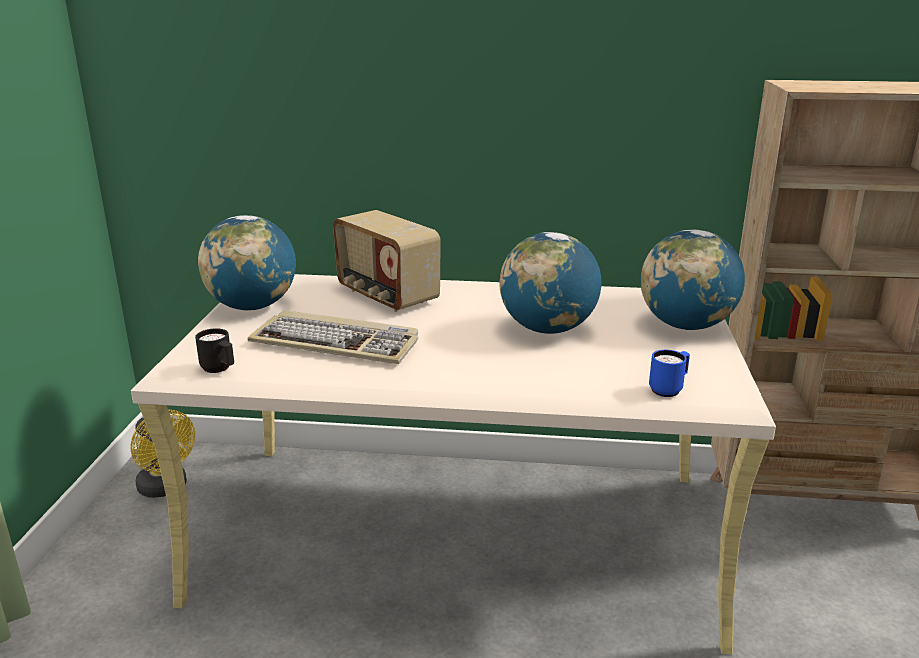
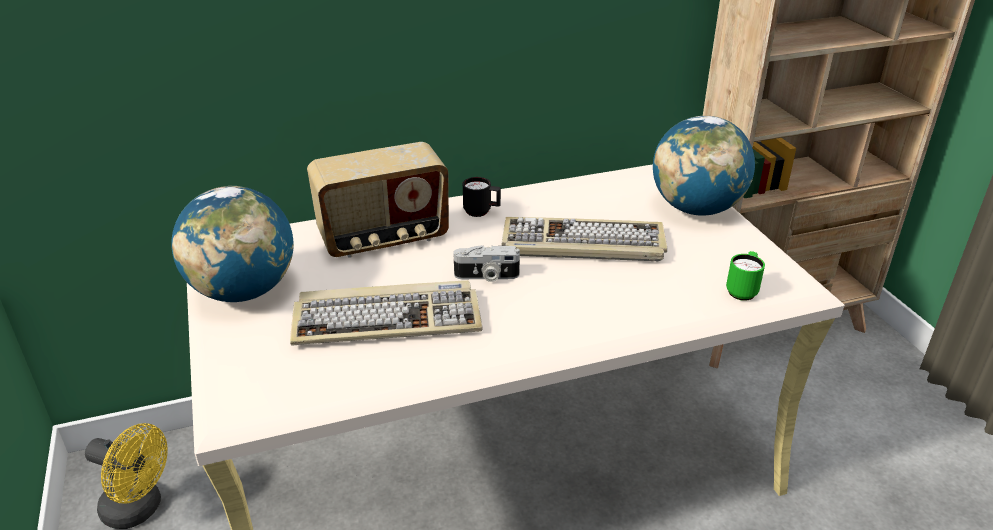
camera: 25 degrees left, 10 degrees up
(219, 369) = (288, 393): black mug -> black mug (481, 212)
(386, 296) = (384, 238): radio -> radio turned 45 degrees counterclockwise
(442, 334) = (486, 276): none -> camera
(548, 329) = (582, 244): globe -> keyboard
(669, 389) = (742, 290): blue mug -> green mug

